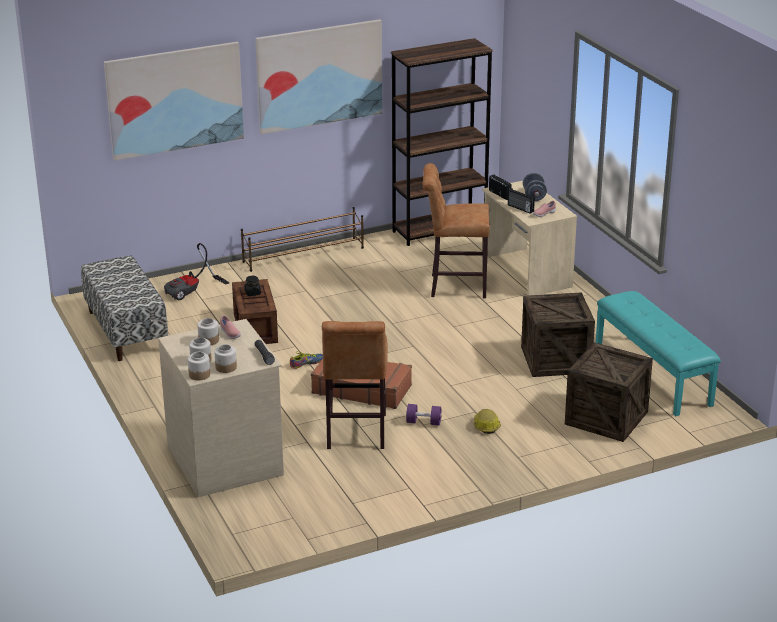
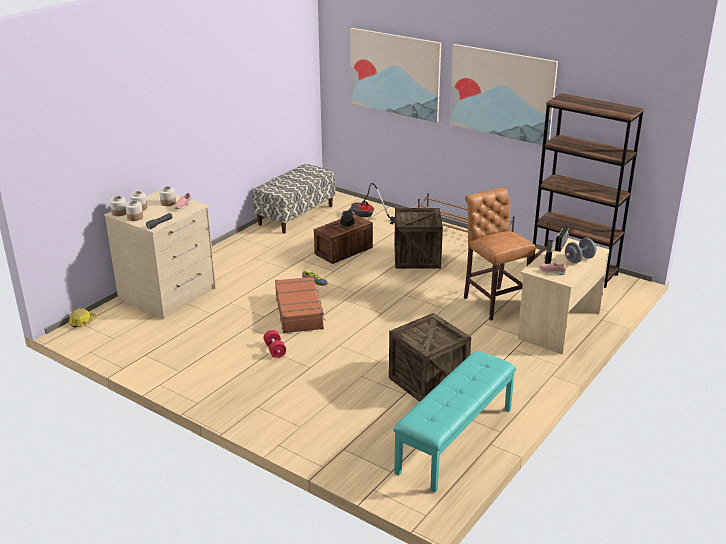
camera: 60 degrees right, 0 degrees up
(356, 434) = (236, 328): brown stool -> none
(423, 422) = (275, 350): purple dumbbell -> red dumbbell
(486, 426) = (292, 378): hard hat -> hard hat (82, 322)
(606, 418) = (356, 434): crate -> crate (417, 257)

